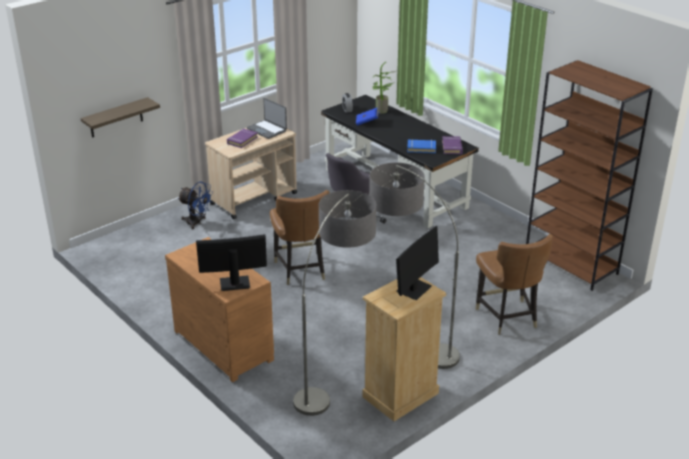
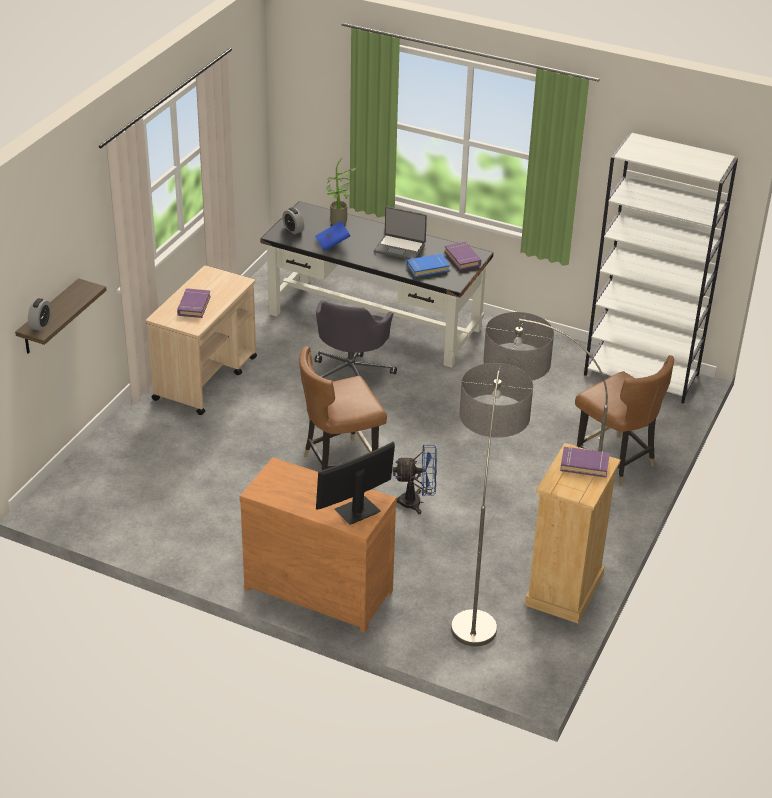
camera: 25 degrees left, 5 degrees up
(99, 117) = (41, 324): none -> alarm clock
(197, 222) = (156, 431): blue fan -> blue fan (416, 502)
(267, 130) = (214, 282): laptop -> laptop (400, 248)
(301, 270) = (339, 463): brown chair -> brown chair turned 105 degrees clockwise
(414, 289) = (584, 465): monitor -> purple book
(571, 264) = (642, 375): brown bookcase -> white bookcase

